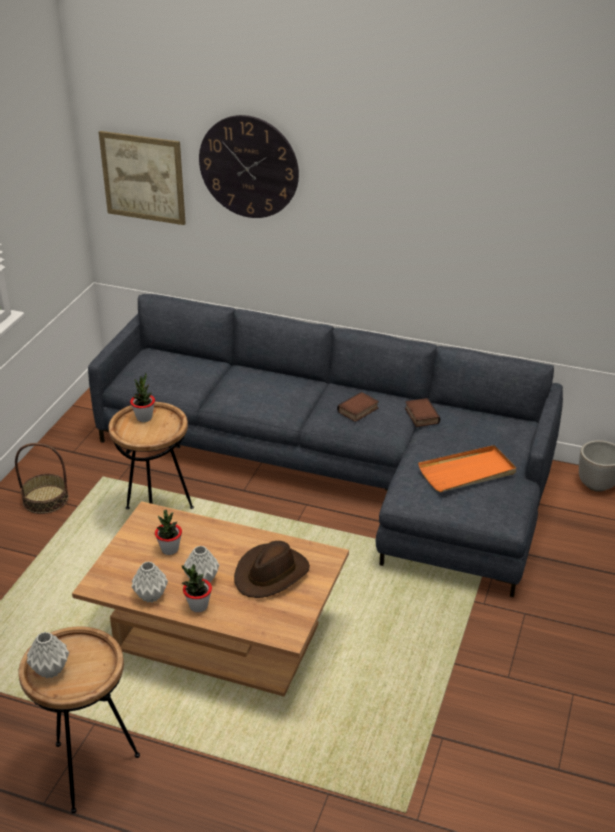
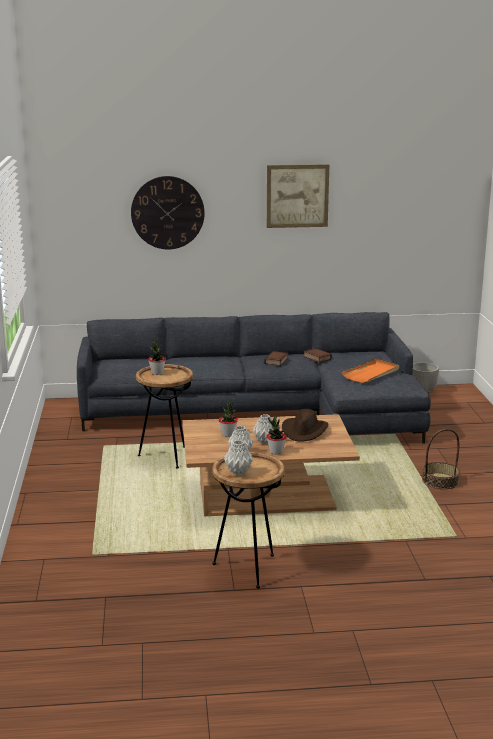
camera: 25 degrees left, 15 degrees down
(45, 500) = (73, 464): basket -> basket (440, 481)
(143, 177) = (85, 233): picture -> picture (297, 196)

